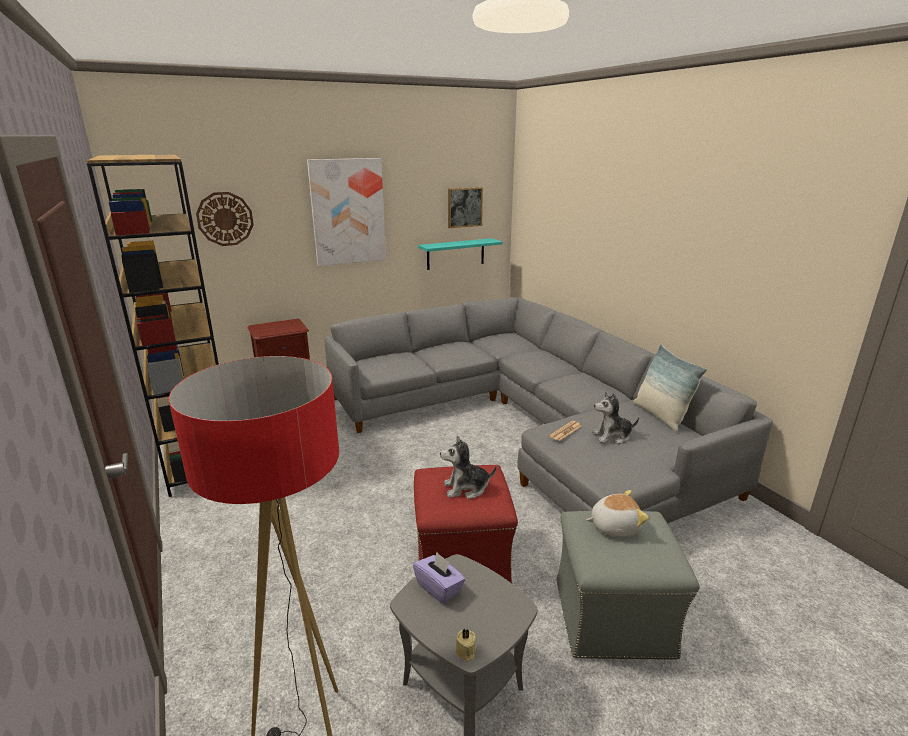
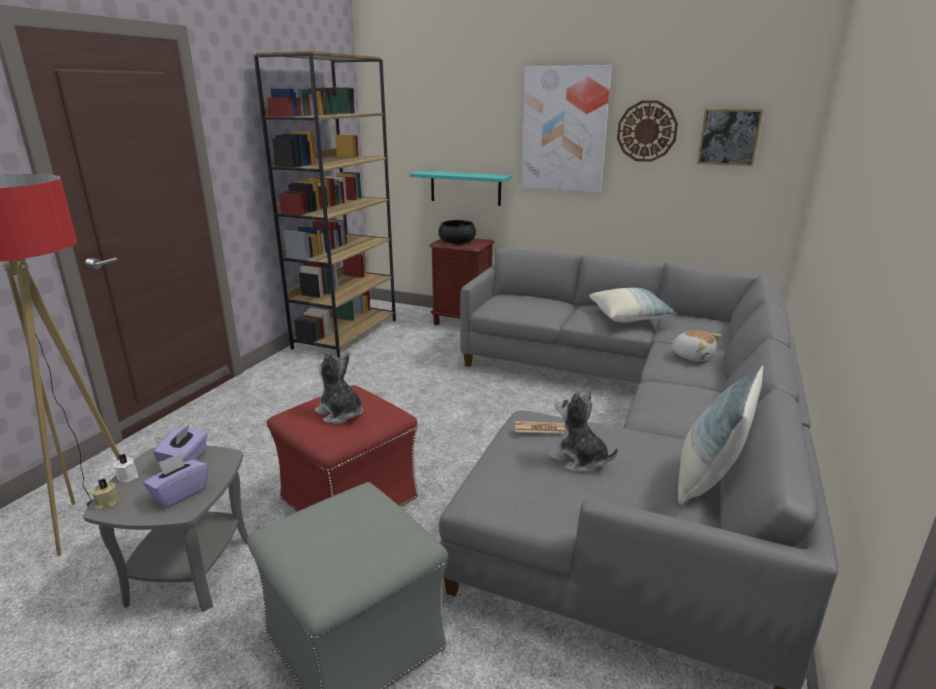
camera: 50 degrees right, 0 degrees up
(225, 219) = (443, 126): wall clock -> wall clock (647, 131)
(273, 327) = (457, 241): none -> black bowl
(430, 629) = (128, 476): none -> white candle
(455, 254) = (704, 201): turquoise shelf -> turquoise shelf (465, 188)
(465, 347) = (630, 317): none -> pillow
(492, 603) = (180, 493): none -> purple tissue box
(614, 526) = (362, 518): plush toy -> plush toy (692, 356)

